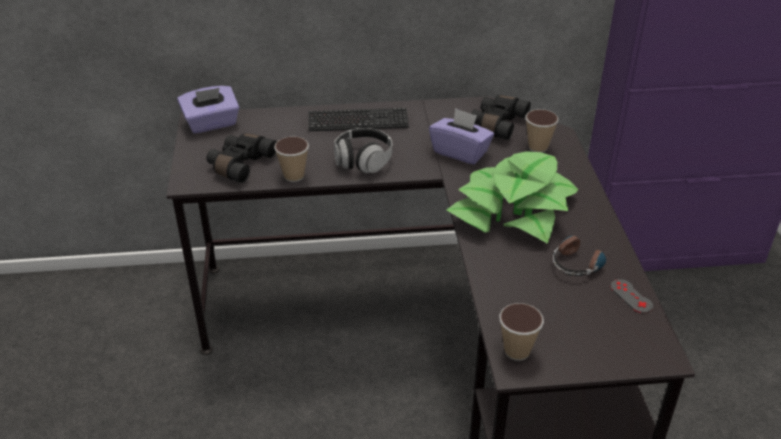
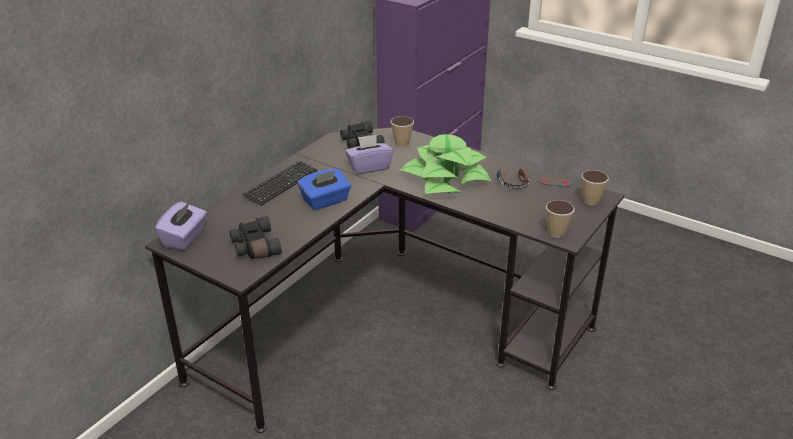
camera: 50 degrees left, 5 degrees down
(294, 176) = (302, 232): cup -> cup (591, 201)
(363, 160) = (325, 201): headphones -> blue tissue box

